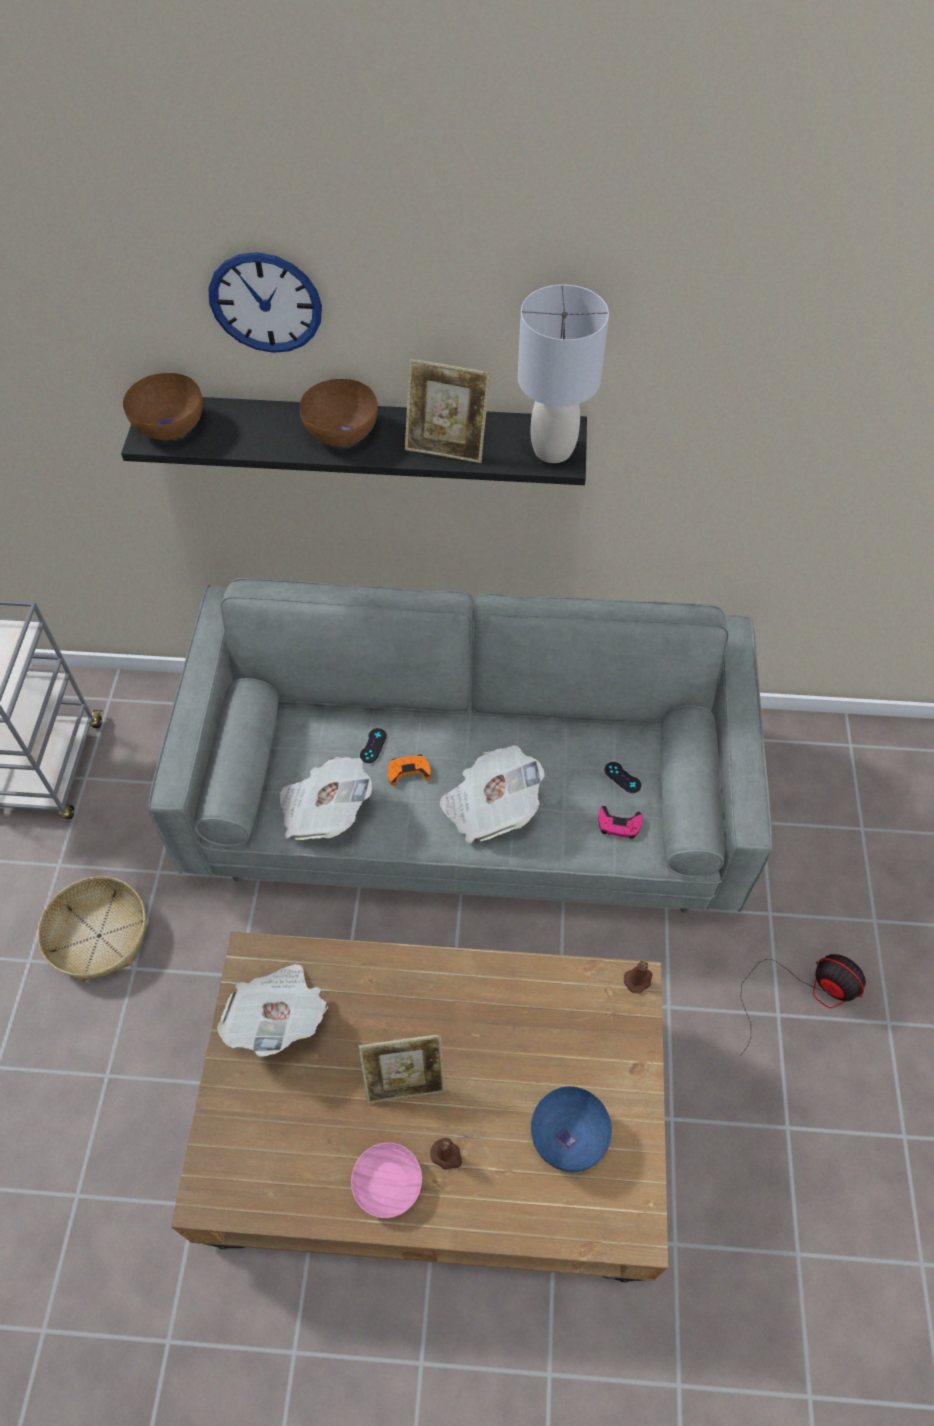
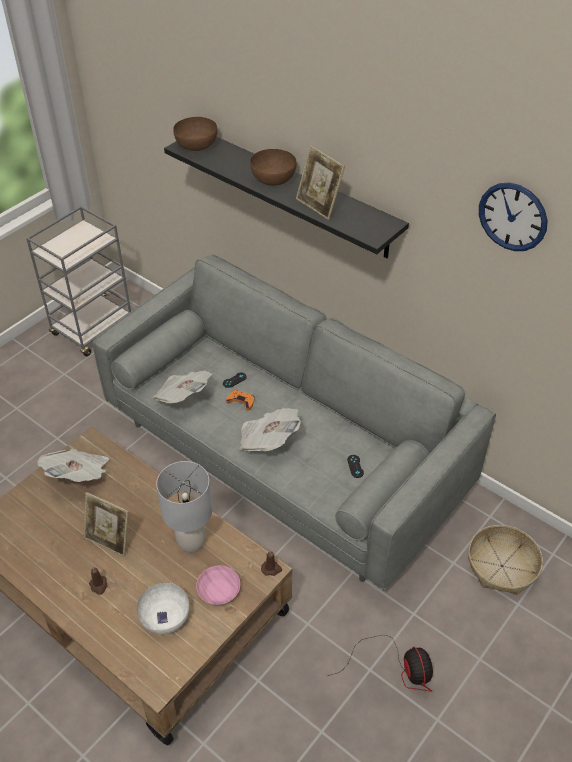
camera: 35 degrees right, 10 degrees down
(99, 935) = (54, 414): basket -> basket (502, 565)
(265, 303) = (258, 93): wall clock -> wall clock (512, 216)
(389, 1183) = (61, 579): pink bowl -> pink bowl (219, 591)
(552, 449) = (372, 229): grey table lamp -> grey table lamp (191, 542)
(569, 1136) = (165, 618): blue bowl -> white bowl
(619, 824) = (331, 487): pink game controller -> none

